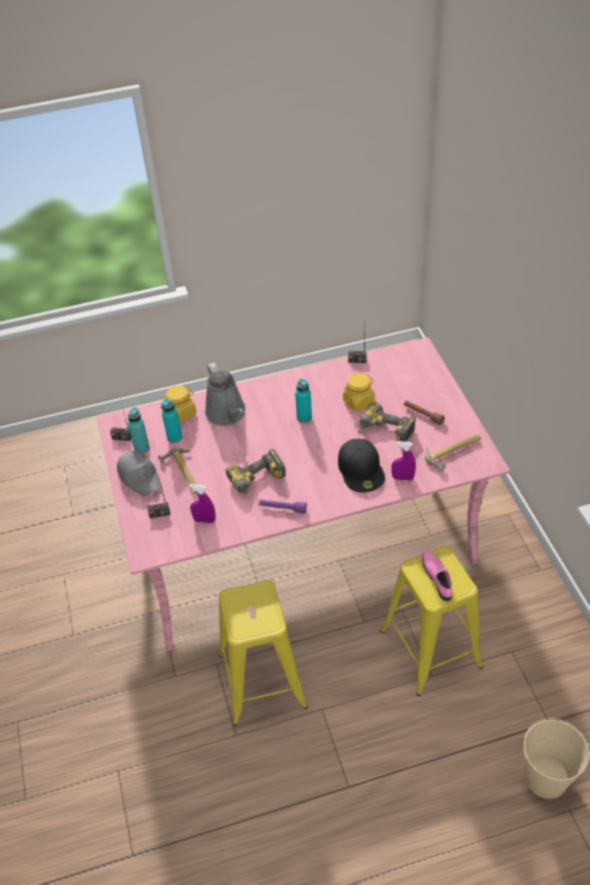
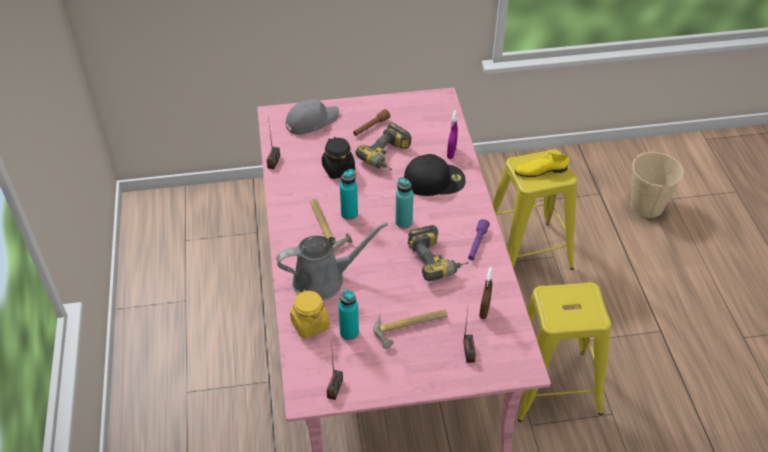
camera: 85 degrees left, 0 degrees up
(139, 476) = (407, 370): grey cap -> grey cap (311, 121)
(141, 448) = (358, 367): turquoise bottle -> turquoise bottle (404, 222)
(204, 520) = (484, 311): purple spray bottle -> brown spray bottle
(359, 402) = (338, 169): yellow jar -> black jar
(438, 577) = (540, 170): pink shoe -> yellow shoe
(454, 453) = (426, 115): hammer -> hammer (327, 226)

